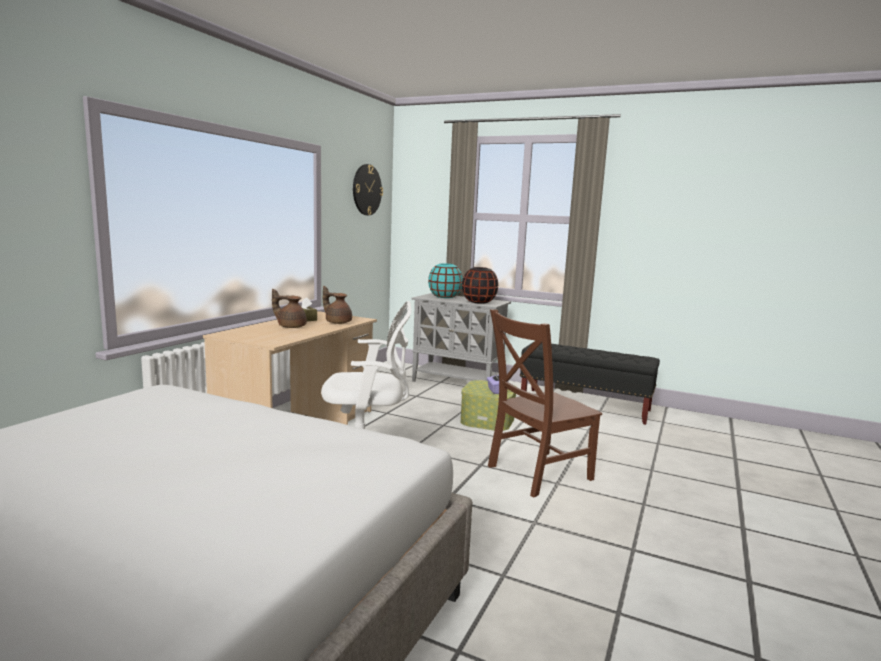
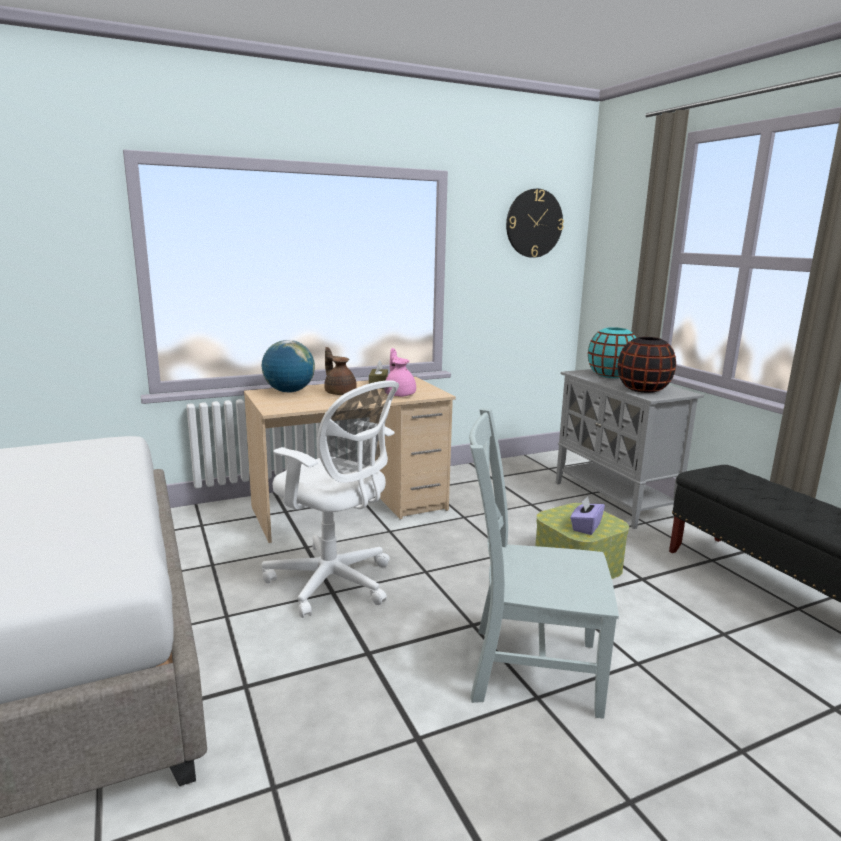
camera: 40 degrees right, 5 degrees up
(248, 331) = (289, 392): none -> globe
(337, 322) = (399, 394): brown teapot -> pink teapot
(536, 473) = (528, 668): brown chair -> grey chair

